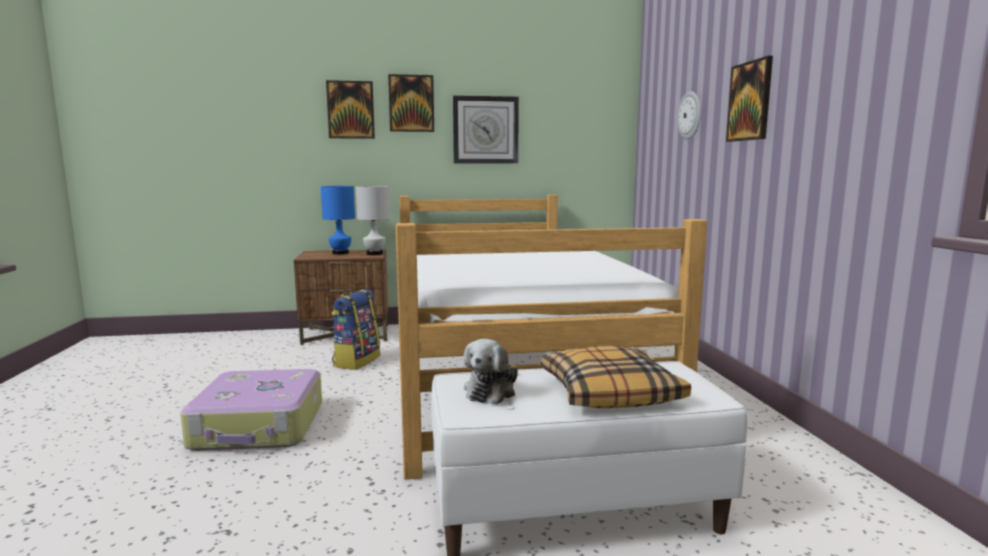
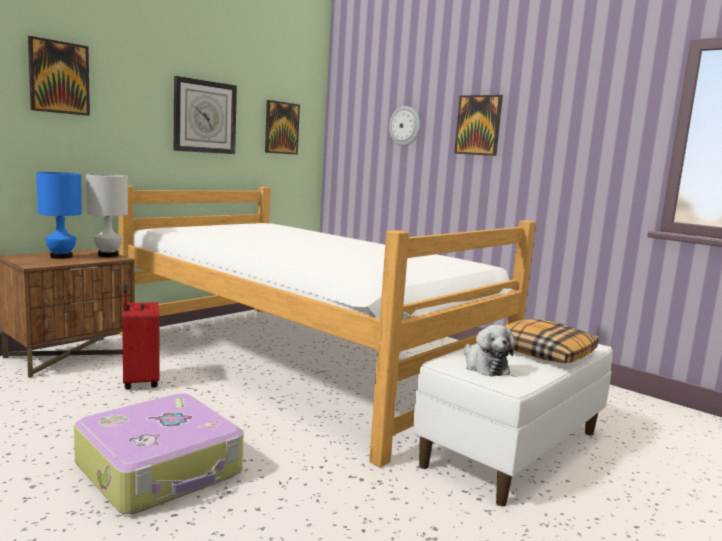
camera: 40 degrees left, 0 degrees up
(356, 361) = (139, 382): backpack -> red suitcase
(411, 103) = (130, 79): picture -> picture (281, 128)

